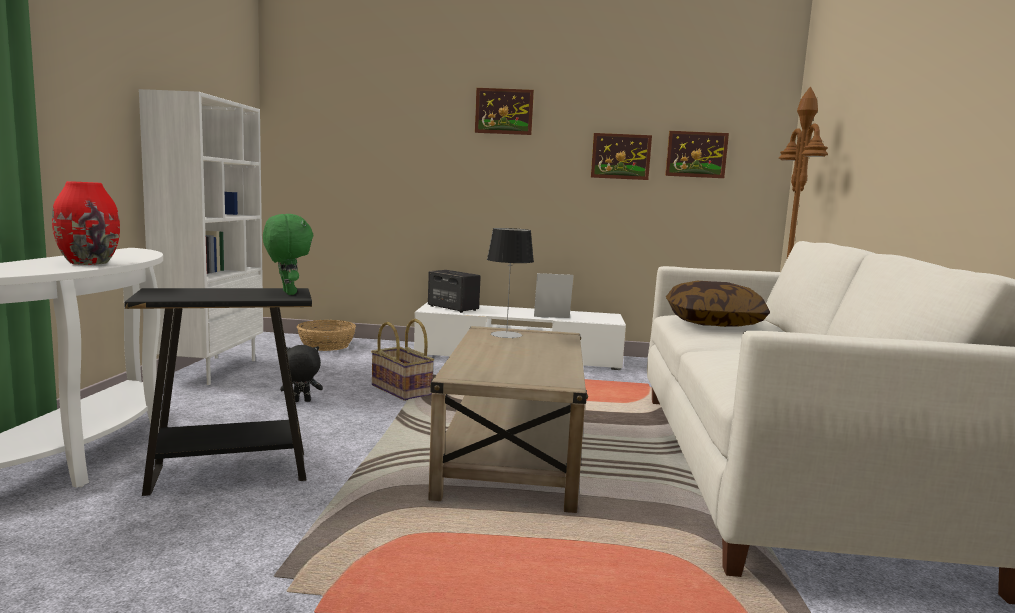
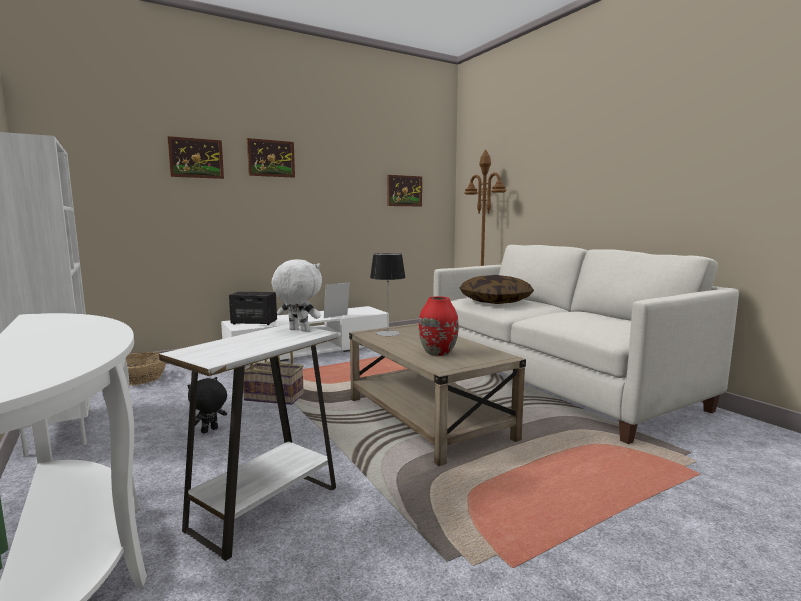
camera: 35 degrees left, 0 degrees up
(89, 263) = (84, 338): red vase -> red vase (437, 352)
(229, 473) = (264, 508): black side table -> white side table
(287, 293) = (298, 330): green plush toy -> white plush toy
(620, 156) = (358, 193): picture -> picture (196, 158)

